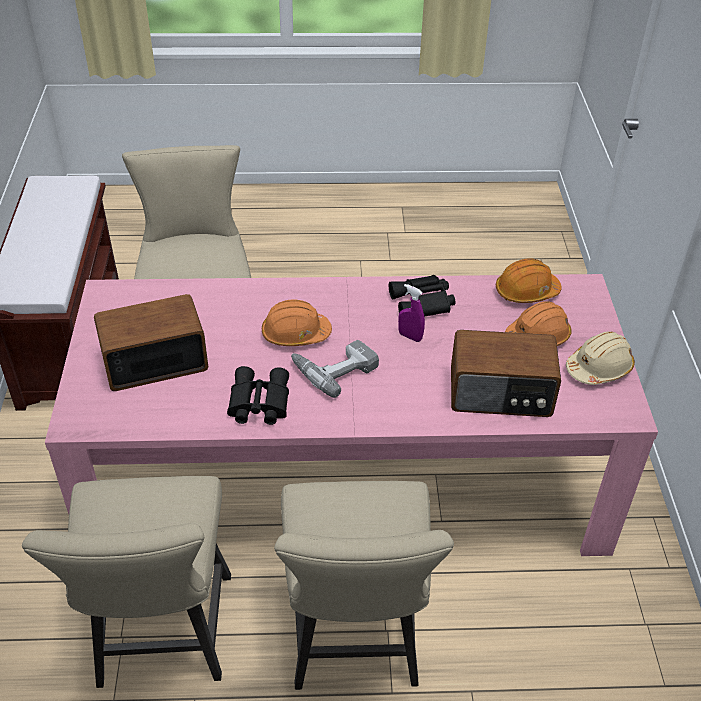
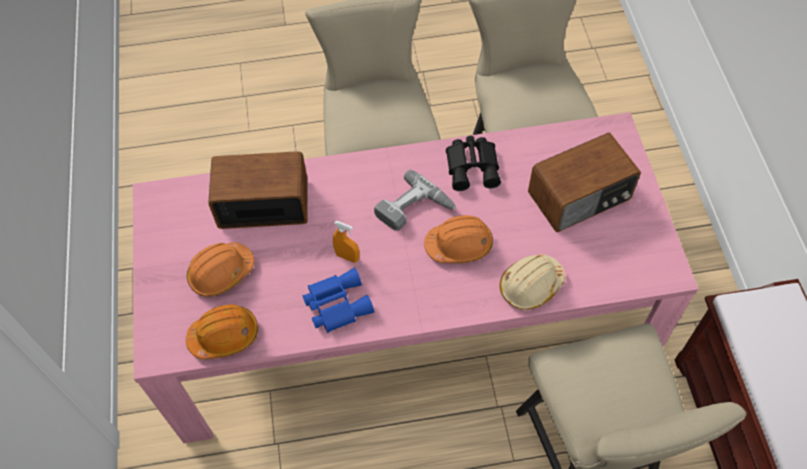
camera: 175 degrees right, 15 degrees up
(410, 337) = (347, 257): purple spray bottle -> orange spray bottle
(423, 303) = (336, 303): black binoculars -> blue binoculars
(599, 368) = (167, 243): beige hard hat -> beige hard hat (530, 285)

